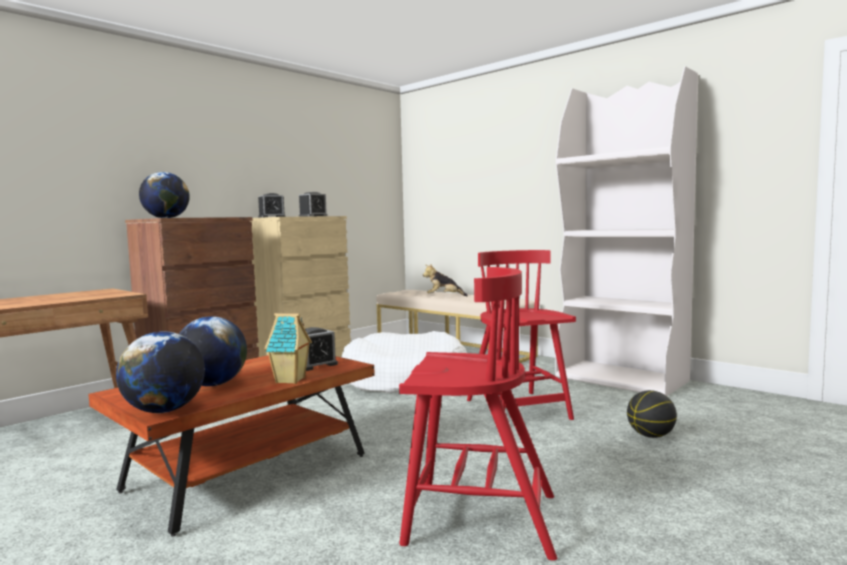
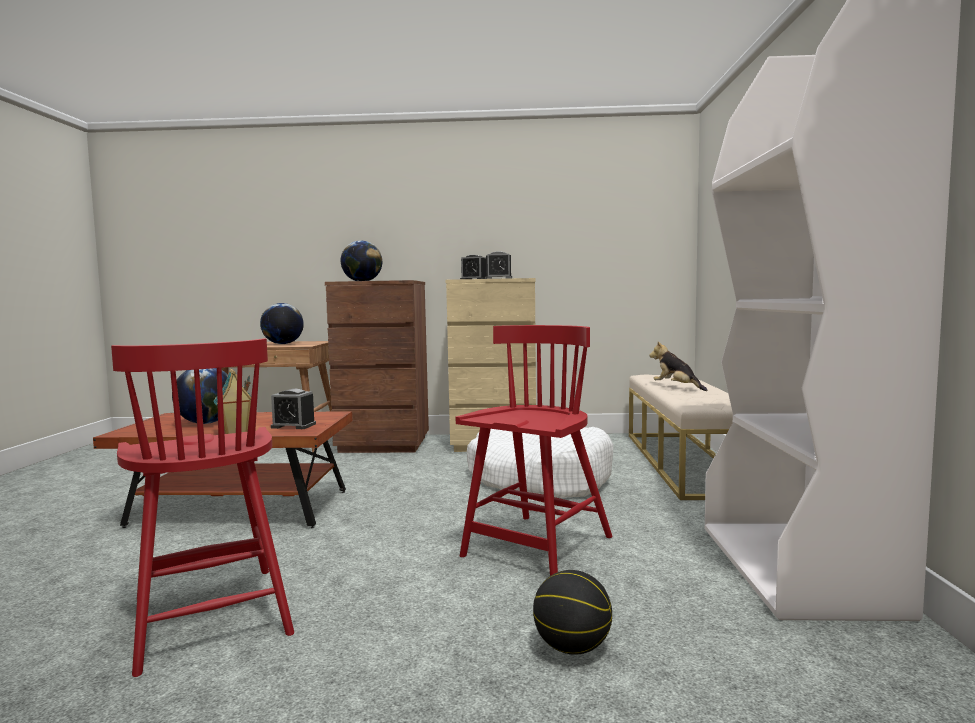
camera: 50 degrees right, 0 degrees up
(164, 411) = (130, 431): globe -> globe (283, 344)

